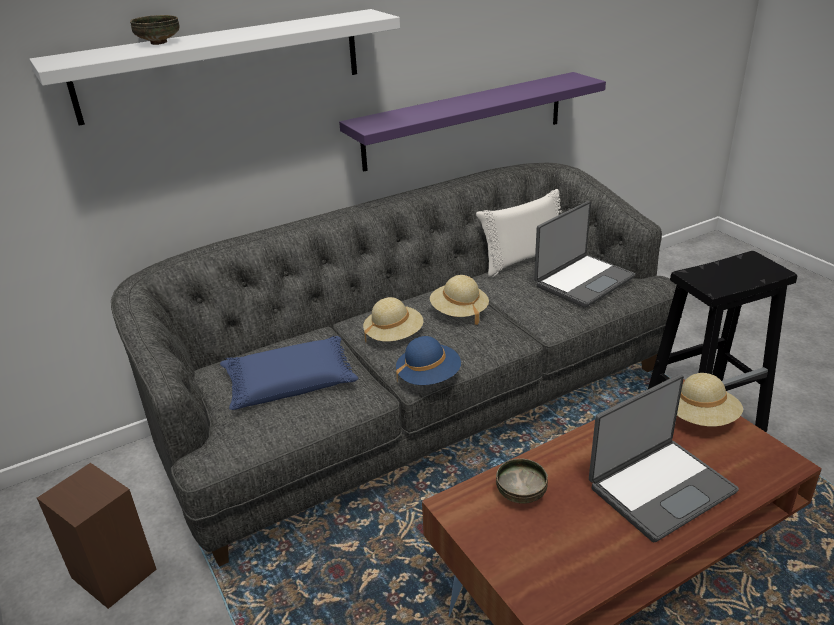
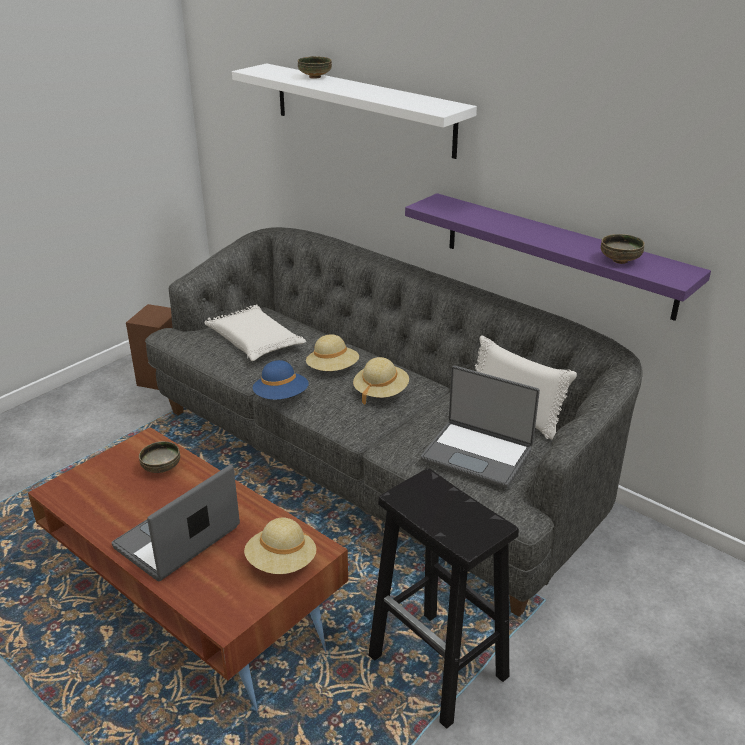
camera: 70 degrees right, 0 degrees up
(289, 379) = (254, 339): blue pillow -> white pillow
(546, 88) = (620, 261): none -> bowl
(659, 488) = (178, 539): laptop -> laptop turned 90 degrees clockwise

